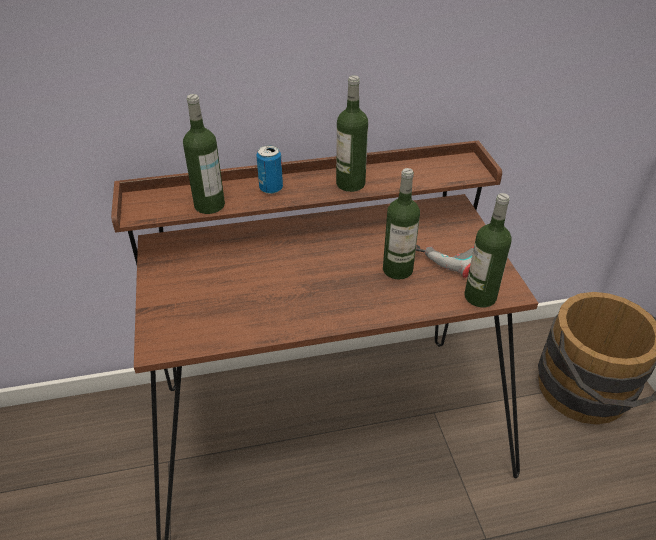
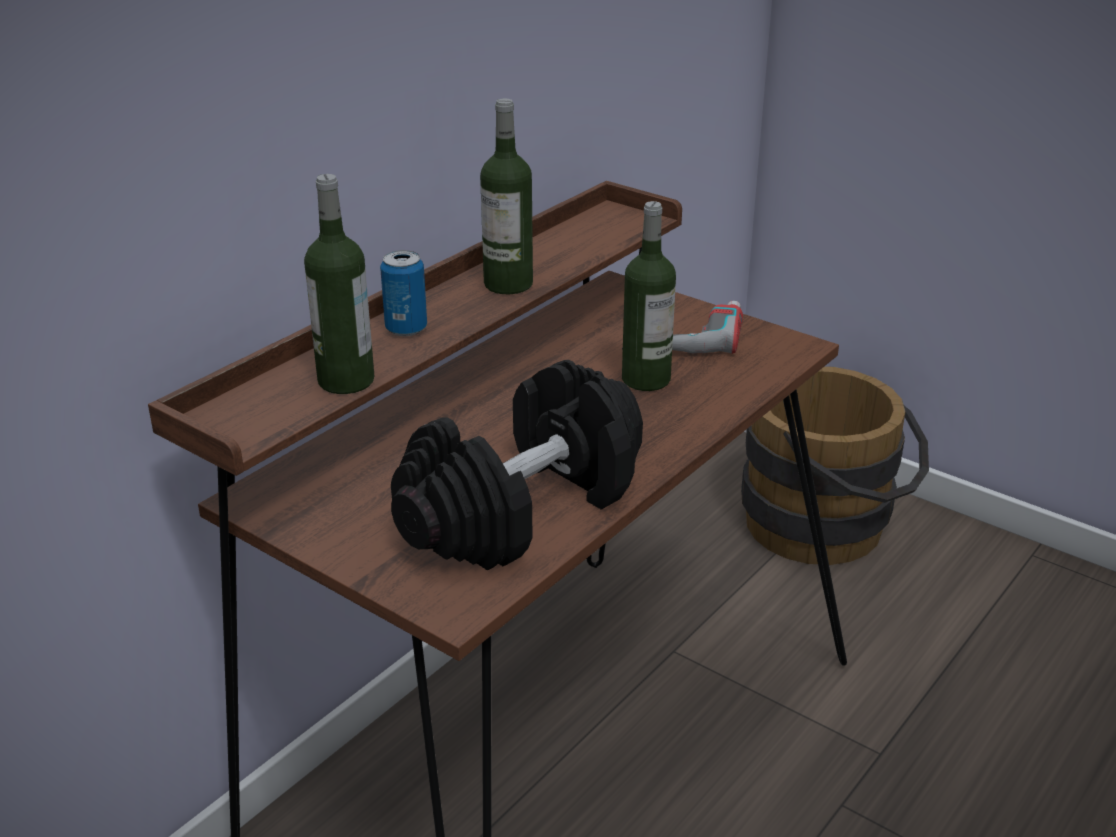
camera: 40 degrees left, 10 degrees down
(246, 312) = (522, 510): none -> black dumbbell
(480, 297) = (775, 365): bottle -> none

